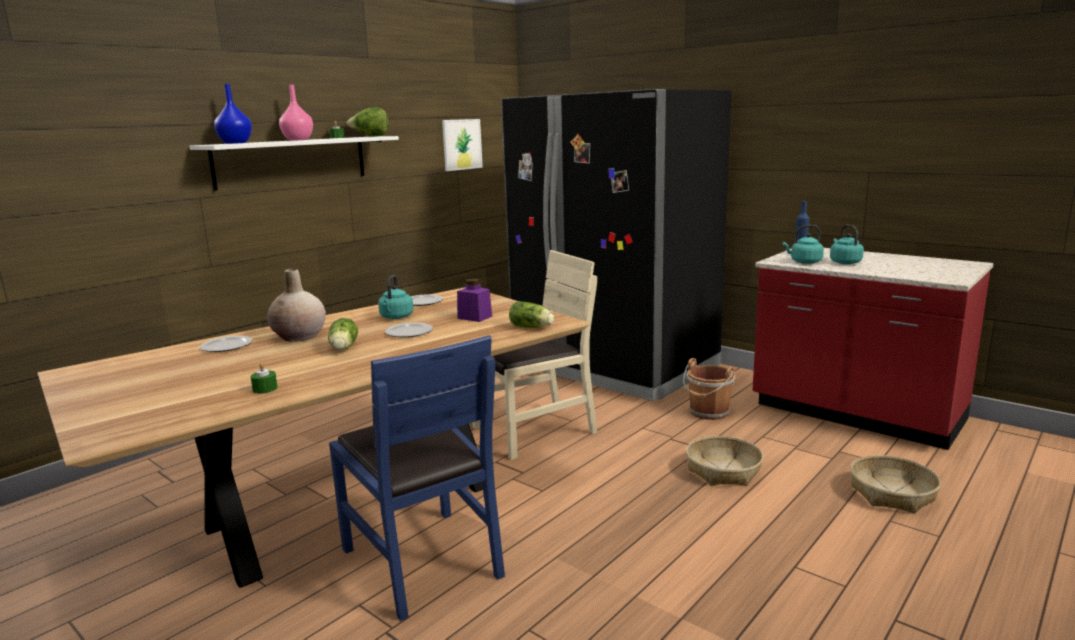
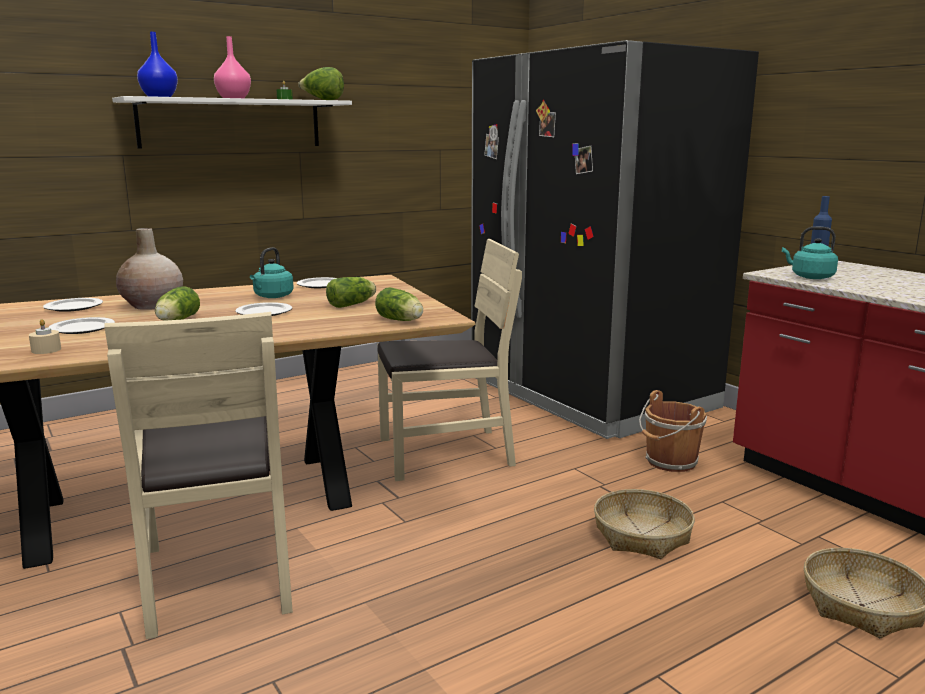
camera: 15 degrees right, 0 degrees up
(265, 389) = (46, 350): green candle -> beige candle
(268, 365) = (83, 328): none -> plate
(423, 560) = (219, 576): blue chair -> beige chair
(461, 144) = (447, 119): picture -> none
(474, 317) = (353, 304): purple jar -> lettuce
(844, 262) = (867, 281): turquoise kettle -> none

